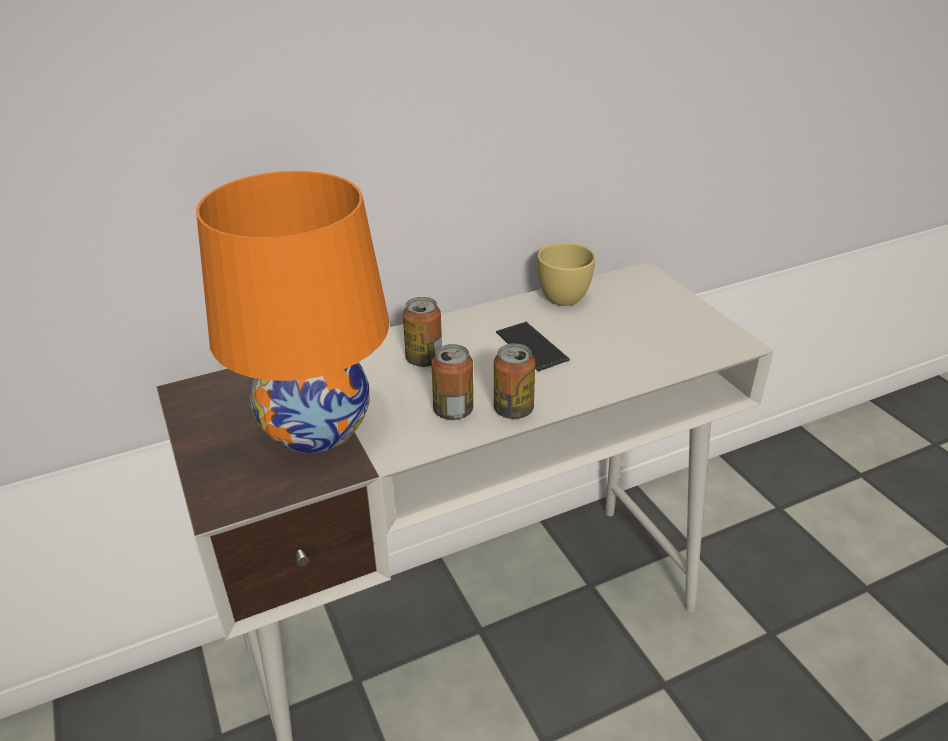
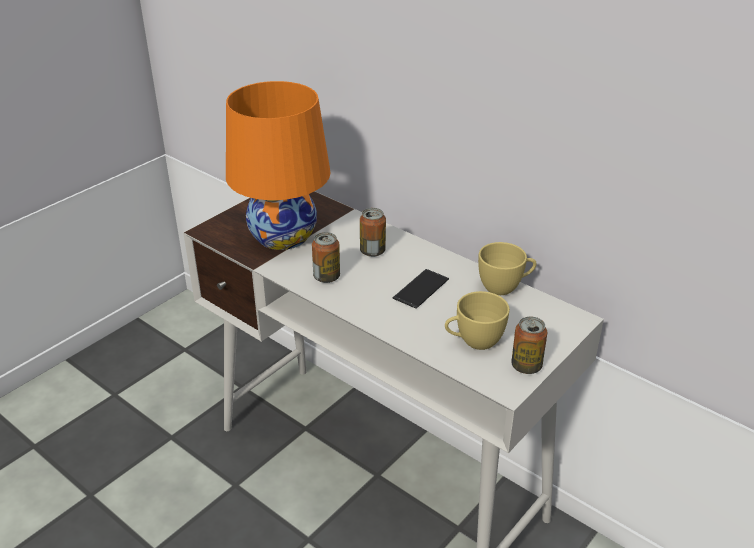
camera: 65 degrees right, 0 degrees up
(513, 410) = (343, 299): can -> can (526, 366)
(651, 341) = (473, 341): none -> yellow cup

